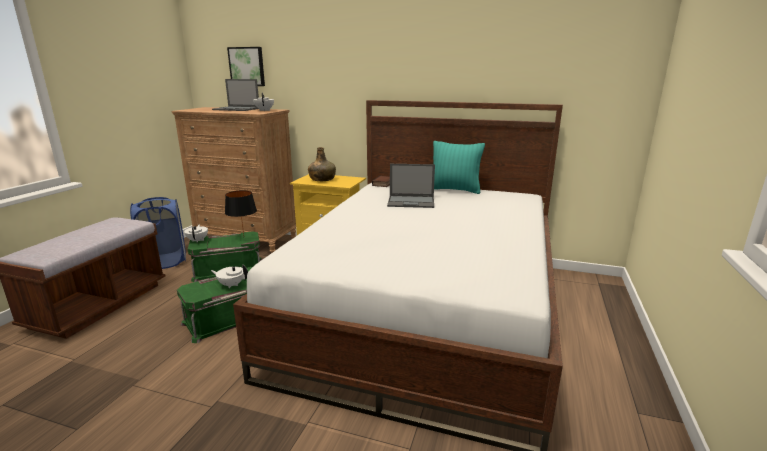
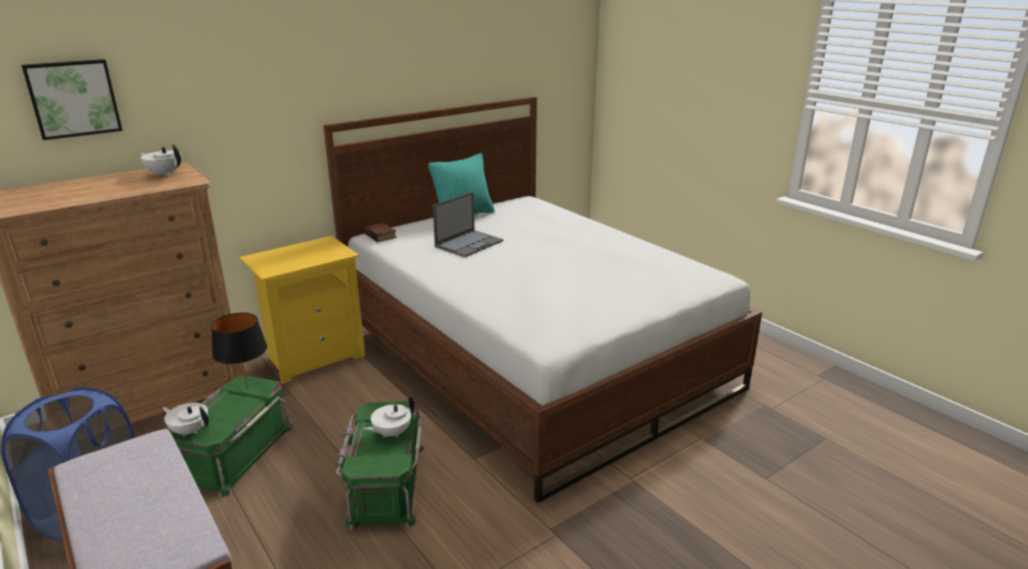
camera: 55 degrees left, 5 degrees up
(237, 109) = (93, 183): laptop -> none
(322, 179) = (289, 258): green bottle -> none

